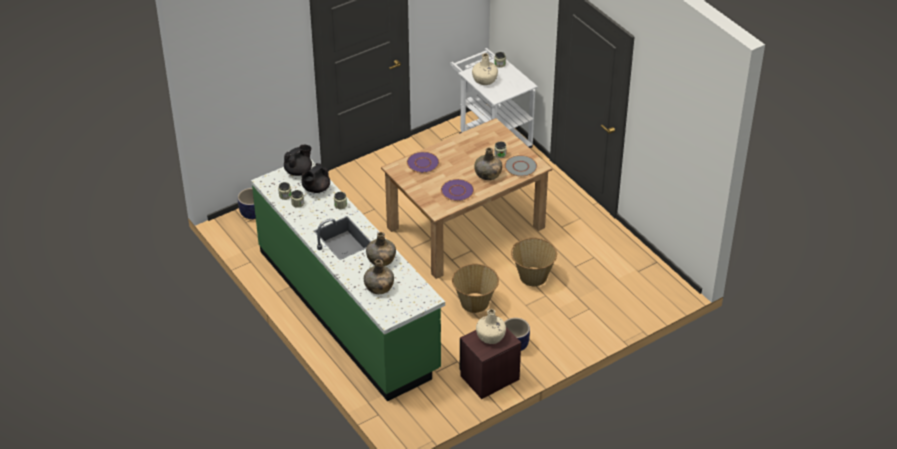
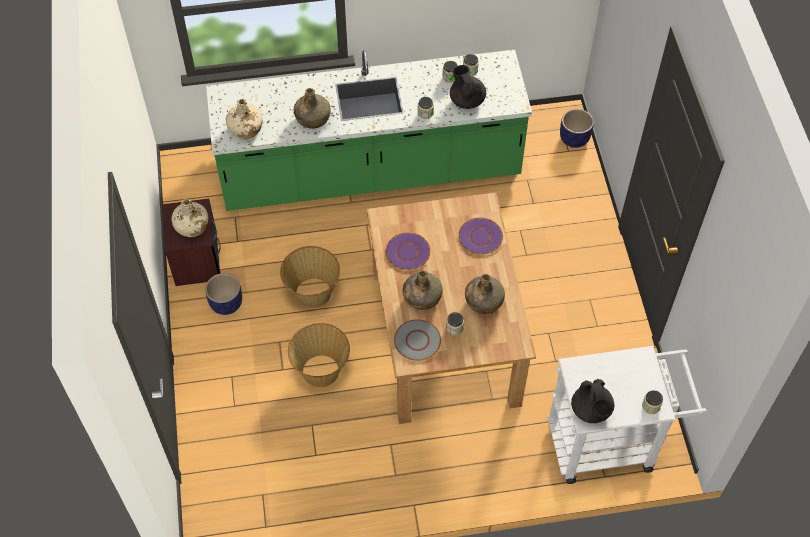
camera: 115 degrees right, 15 degrees up
(299, 171) = (508, 94): black teapot -> black teapot (591, 410)
(379, 287) = (271, 102): green bottle -> green bottle (484, 301)
(485, 80) = (620, 370): beige bottle -> beige bottle (245, 129)

